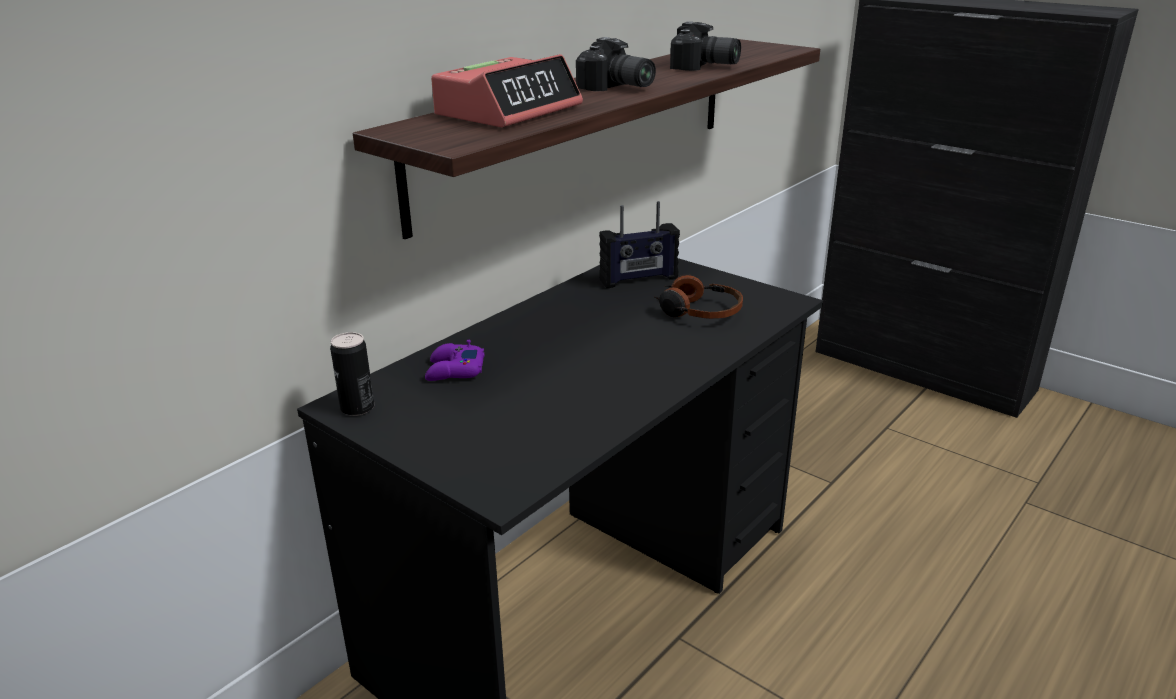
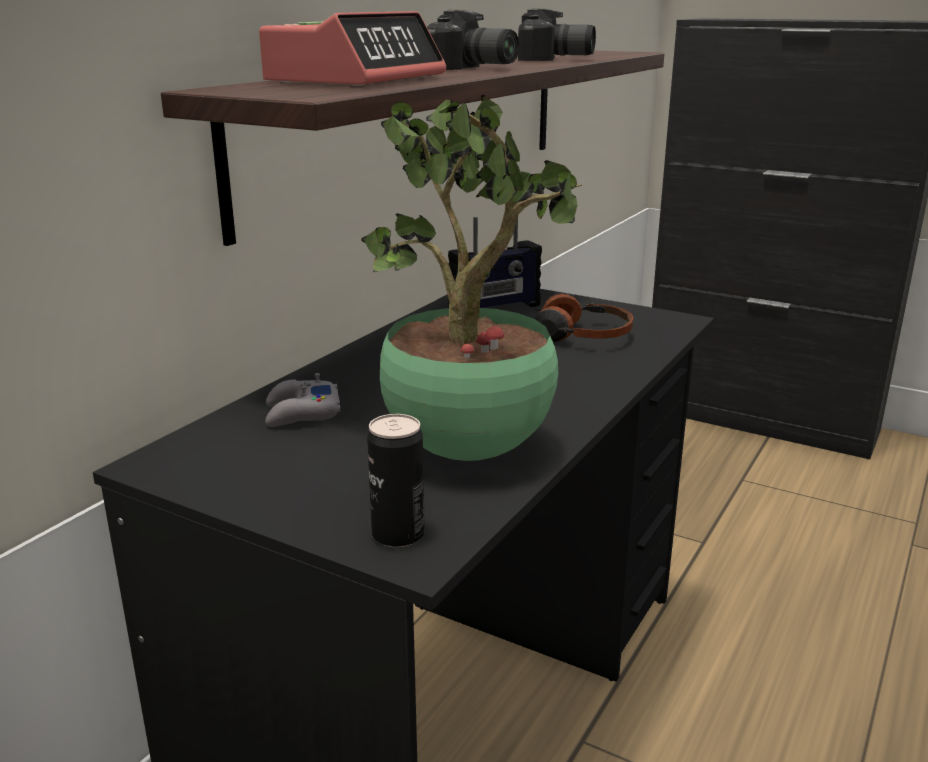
camera: 10 degrees left, 5 degrees down
(357, 408) = (180, 465): can -> can (398, 534)
(454, 370) = (301, 413): purple game controller -> grey game controller
(570, 414) = (472, 452): none -> potted plant

